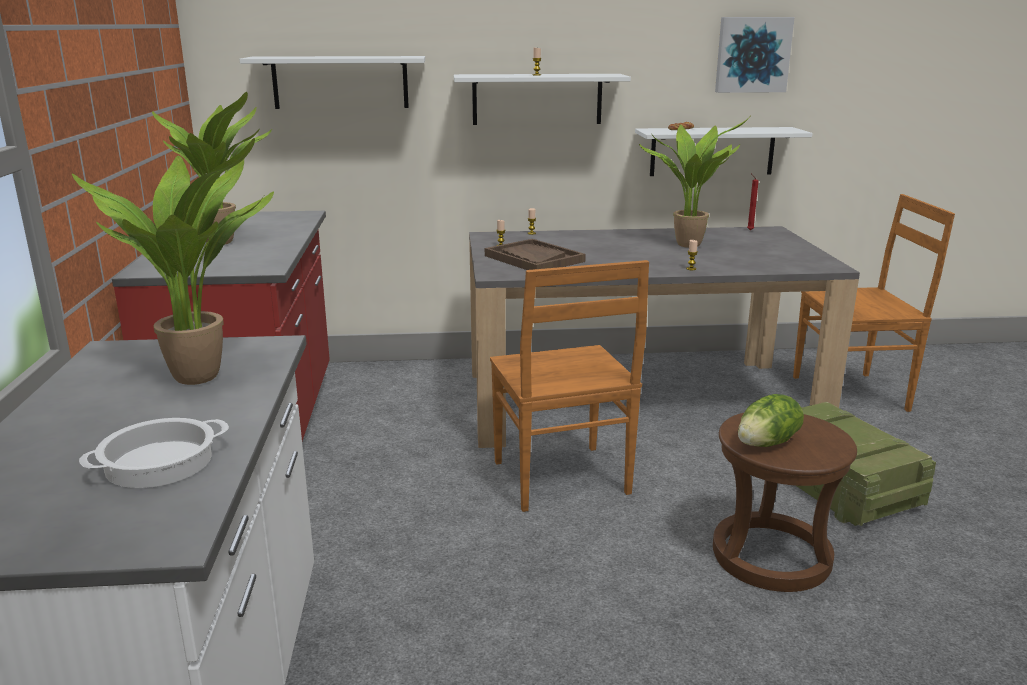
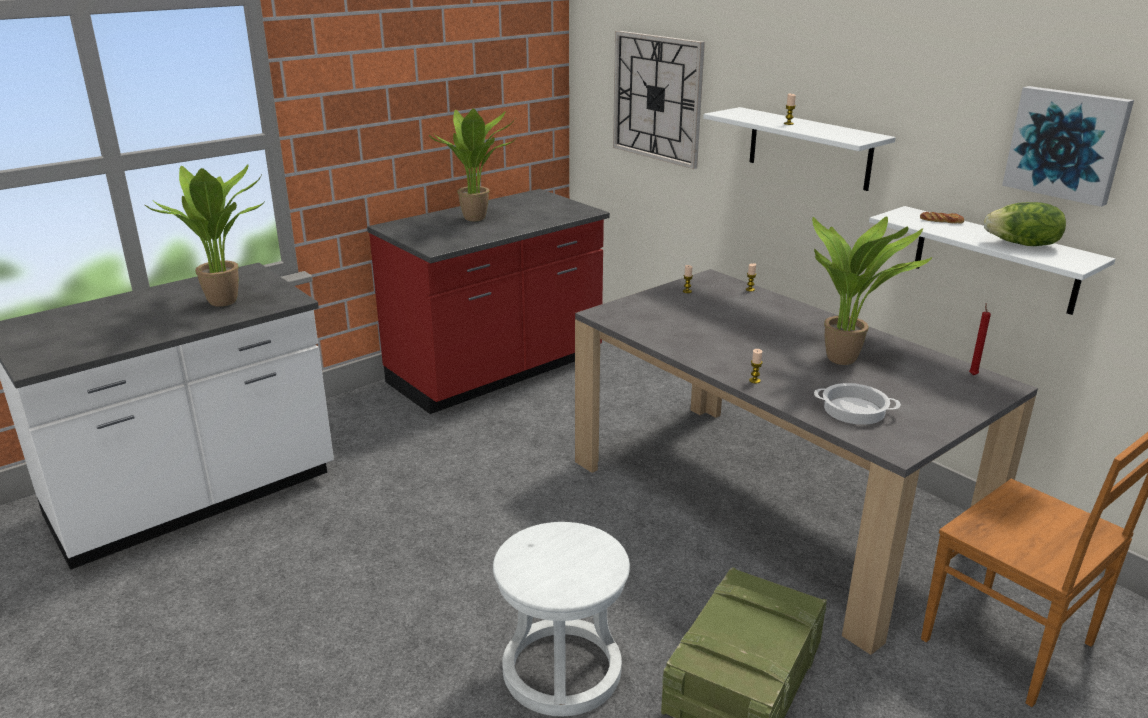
camera: 55 degrees right, 5 degrees up
(158, 463) = (110, 335): cooking pot -> cooking pot (853, 410)
(340, 82) = (657, 98): white shelf -> wall clock
(534, 258) = (671, 313): brown tray -> none
(562, 480) = (569, 518): brown chair -> none
(768, 443) = (537, 554): lettuce -> lettuce (1022, 244)
(771, 555) = (562, 670): brown stool -> white stool

